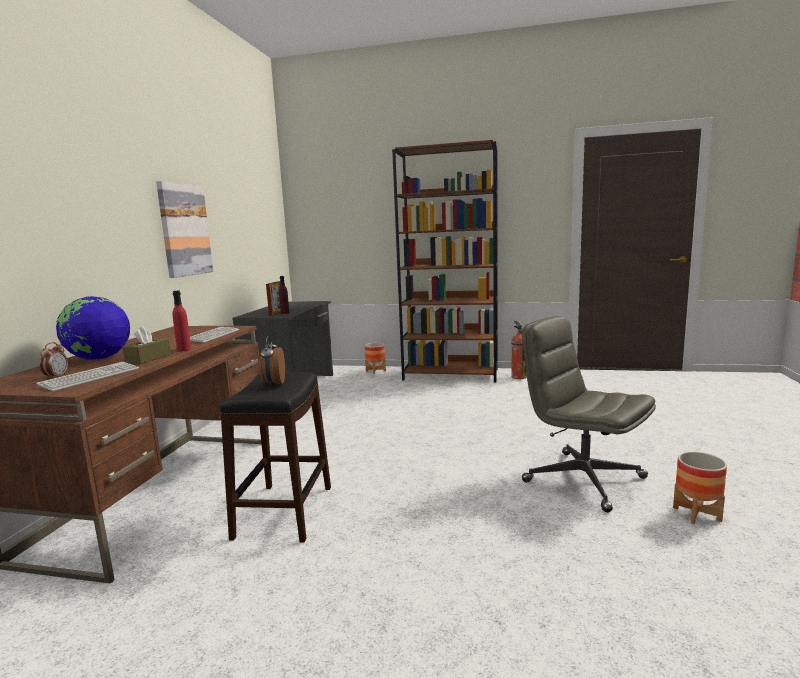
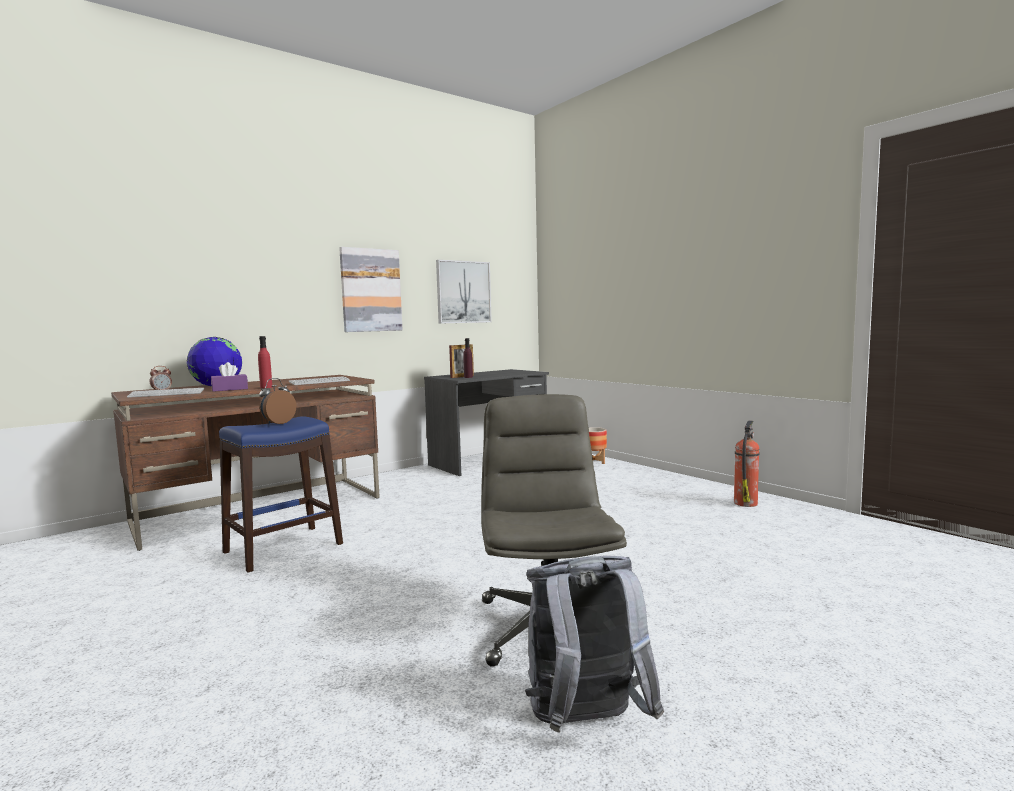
camera: 40 degrees right, 5 degrees down
(148, 358) = (230, 389): brown tissue box -> purple tissue box
(245, 230) = (463, 292): none -> picture
(285, 511) = (284, 548): black stool -> blue stool
(451, 374) = (666, 482): brown bookcase -> none
(697, 514) = (585, 724): planter -> grey backpack

